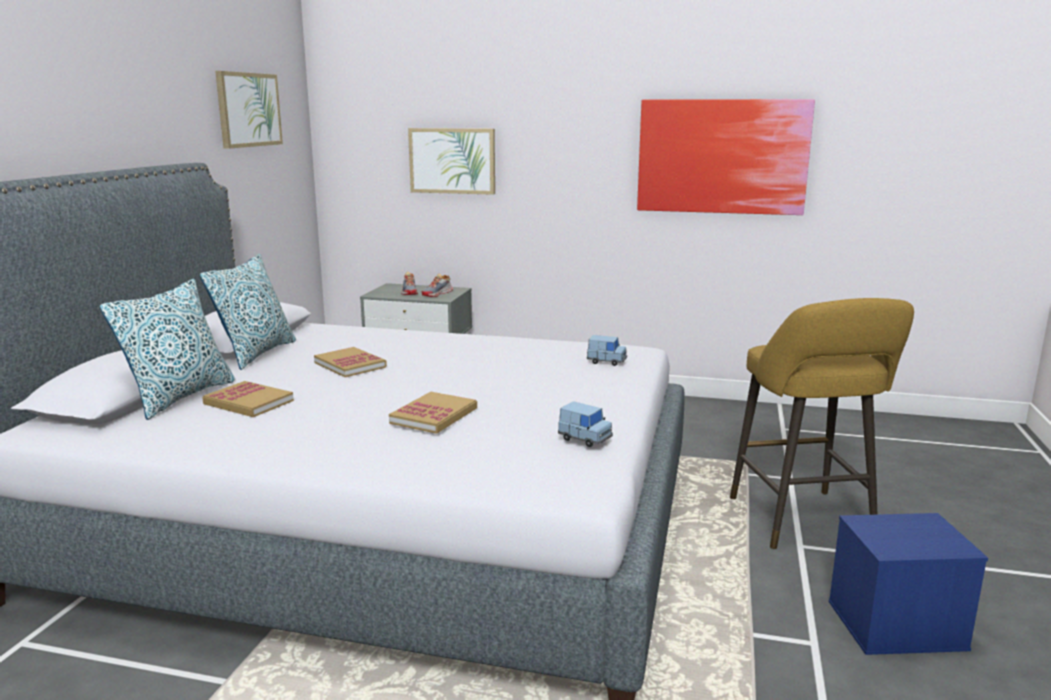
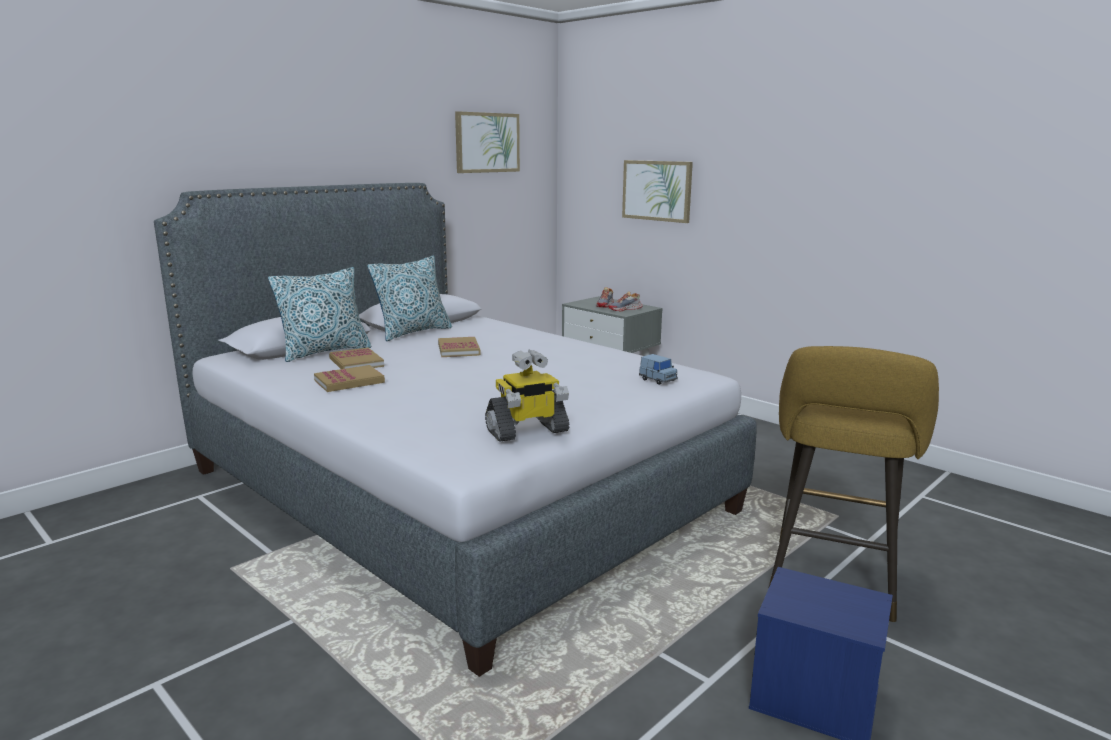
camera: 30 degrees right, 0 degrees up
(434, 416) = (450, 393): book -> book (349, 381)
(585, 439) = (527, 431): blue toy car -> toy robot
(722, 156) = (903, 195): picture -> none

